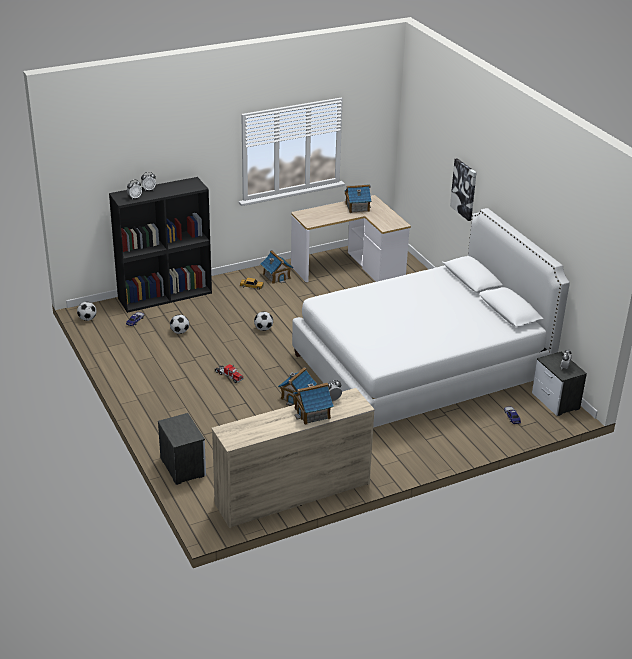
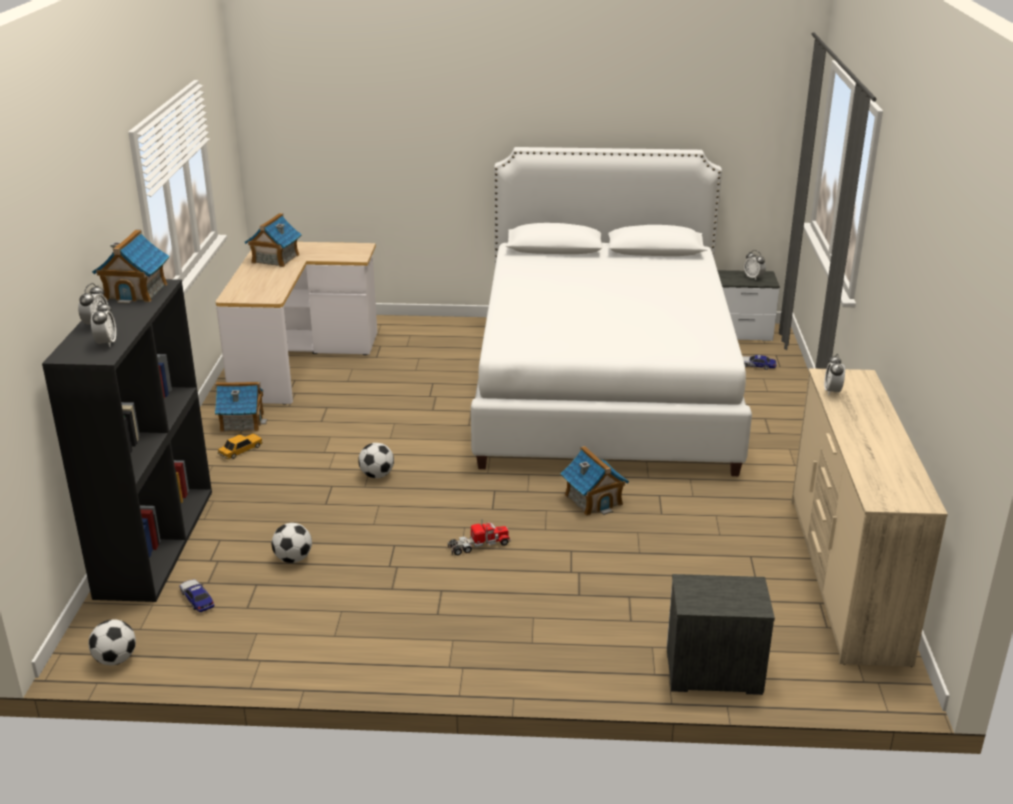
camera: 60 degrees left, 5 degrees down
(312, 413) = (864, 415): toy house -> toy house (136, 291)
(464, 189) = (442, 147): picture -> none

